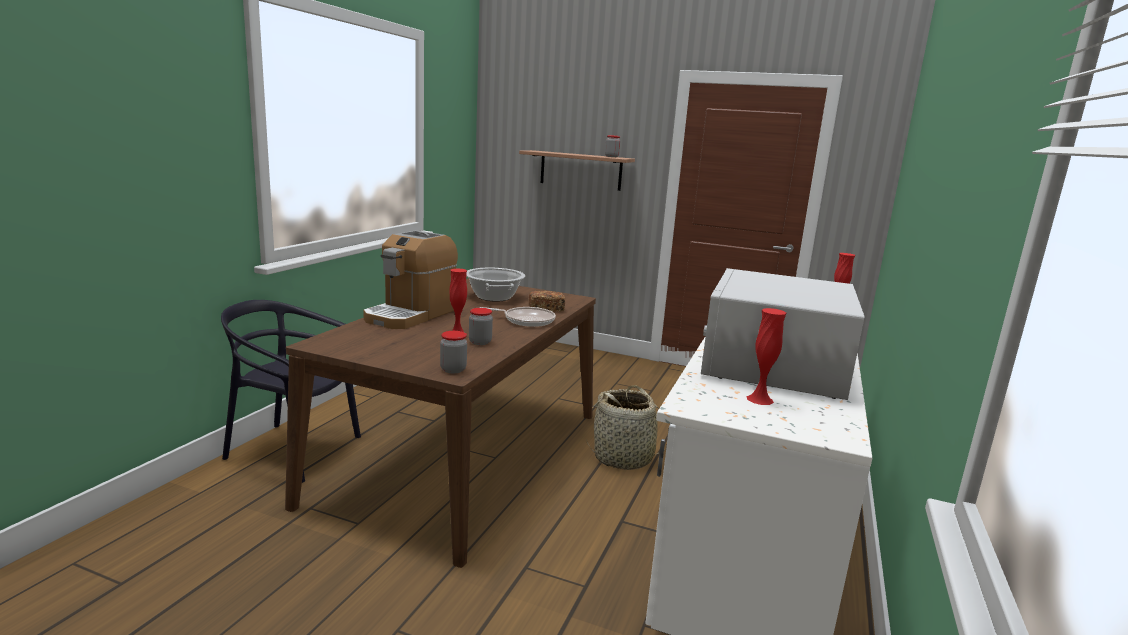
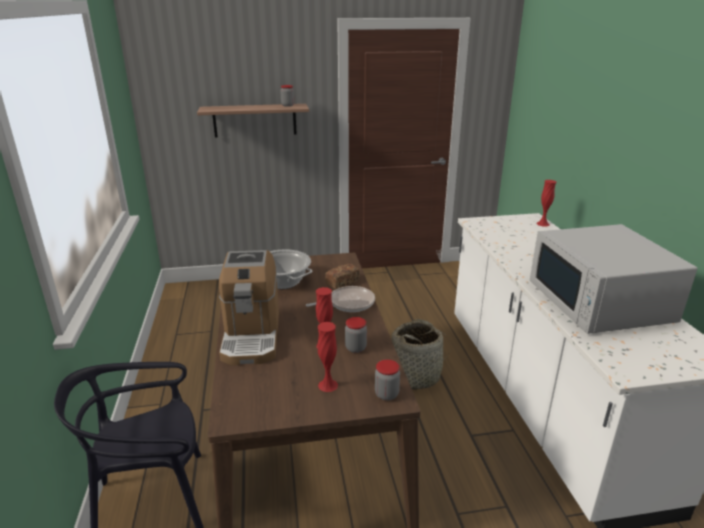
camera: 30 degrees left, 10 degrees up
(759, 399) = (642, 343): red vase -> red vase (328, 385)

